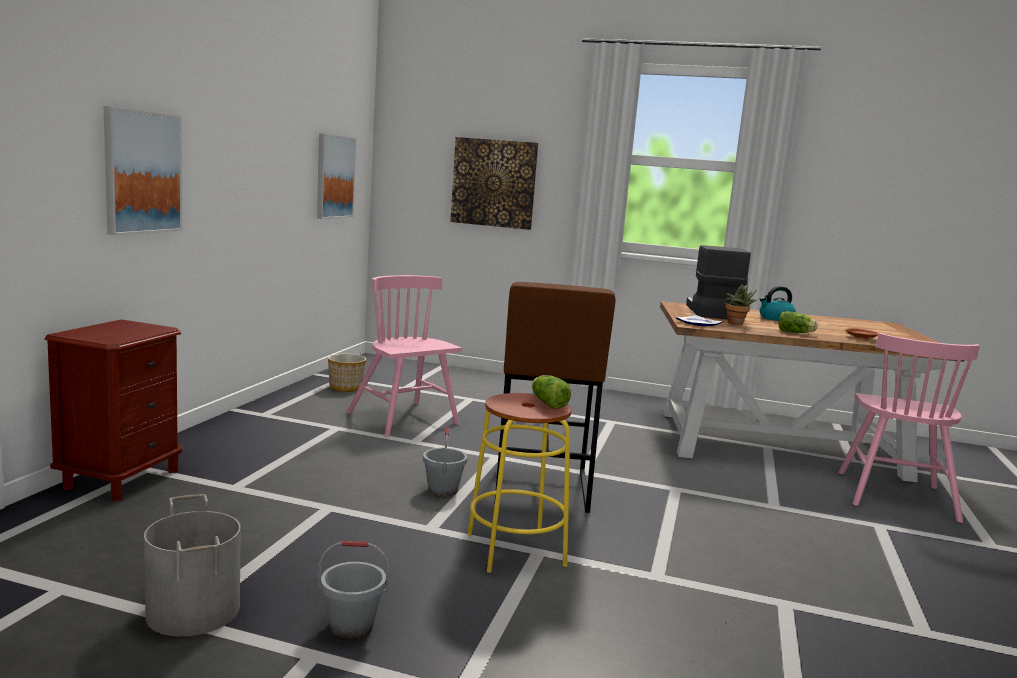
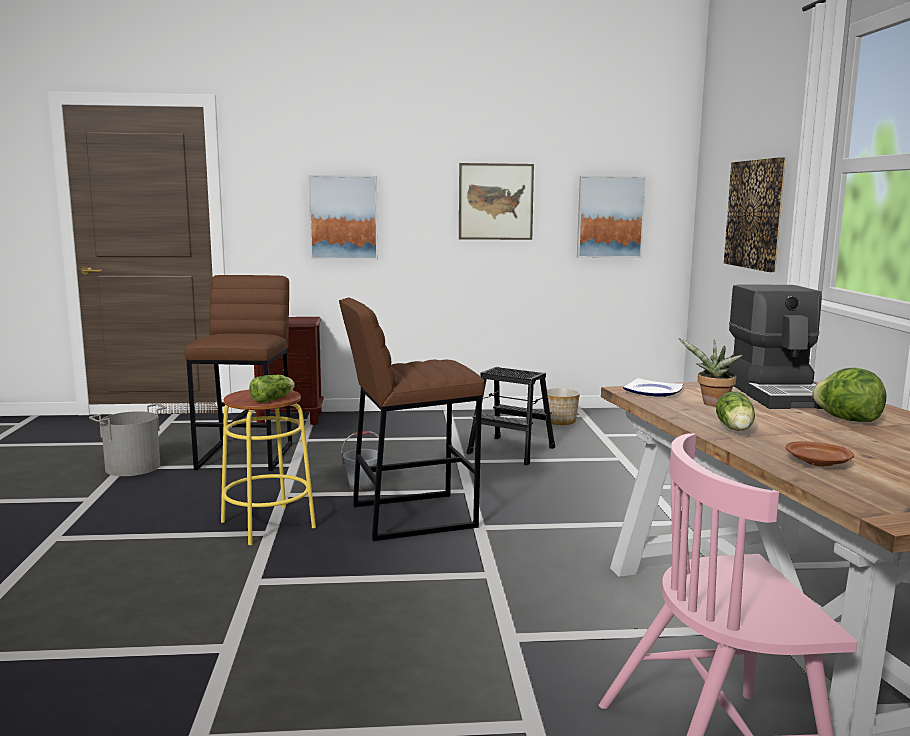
camera: 70 degrees right, 0 degrees up
(253, 527) = (246, 455): none -> brown stool
(268, 157) = (496, 201): none -> picture
(351, 626) = (126, 500): grey bucket -> none
(406, 420) = (511, 450): pink chair -> black step ladder
(711, 312) = (779, 394): coffee machine -> coffee machine turned 105 degrees clockwise
(775, 318) = (847, 420): kettle -> lettuce

